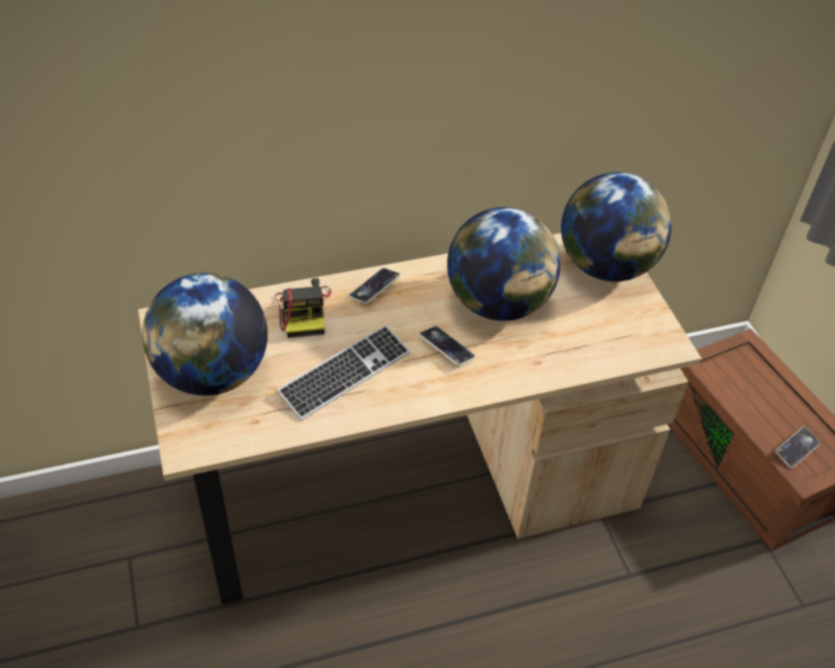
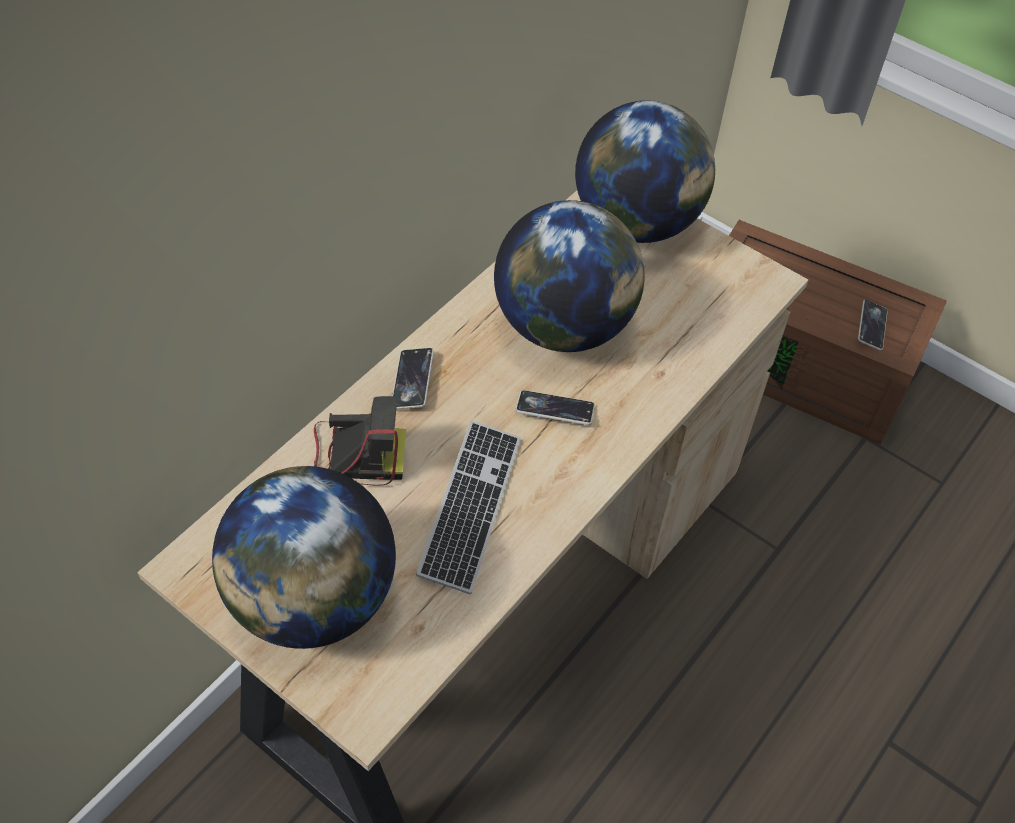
camera: 35 degrees left, 5 degrees up
(304, 311) = (355, 456): camera -> camera turned 45 degrees counterclockwise

